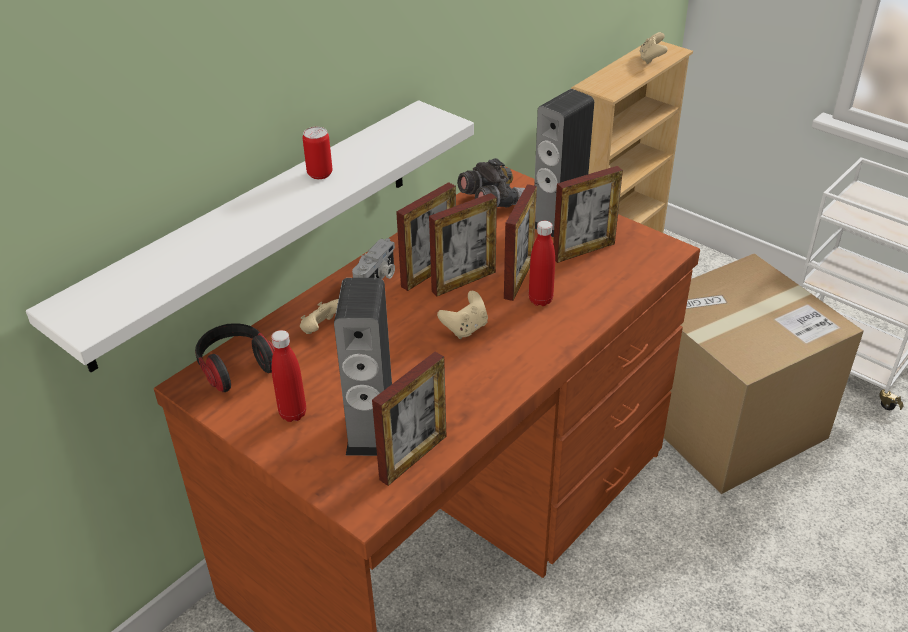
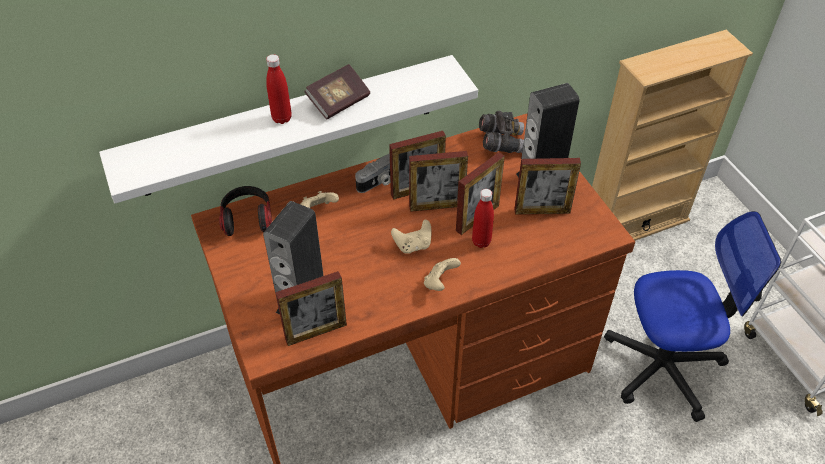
camera: 25 degrees right, 10 degrees up
(293, 414) = (261, 268): red bottle -> red bottle (282, 118)
(320, 174) = (338, 102): can -> book
(651, 59) = (708, 52): beige game controller -> beige game controller (440, 282)
(726, 420) = (663, 366): cardboard box -> office chair

